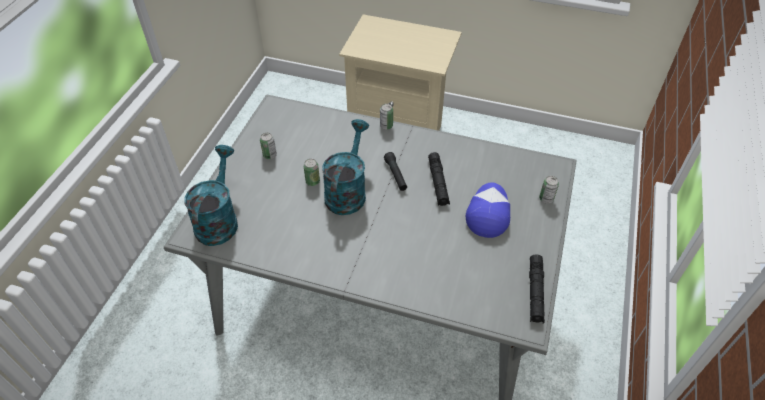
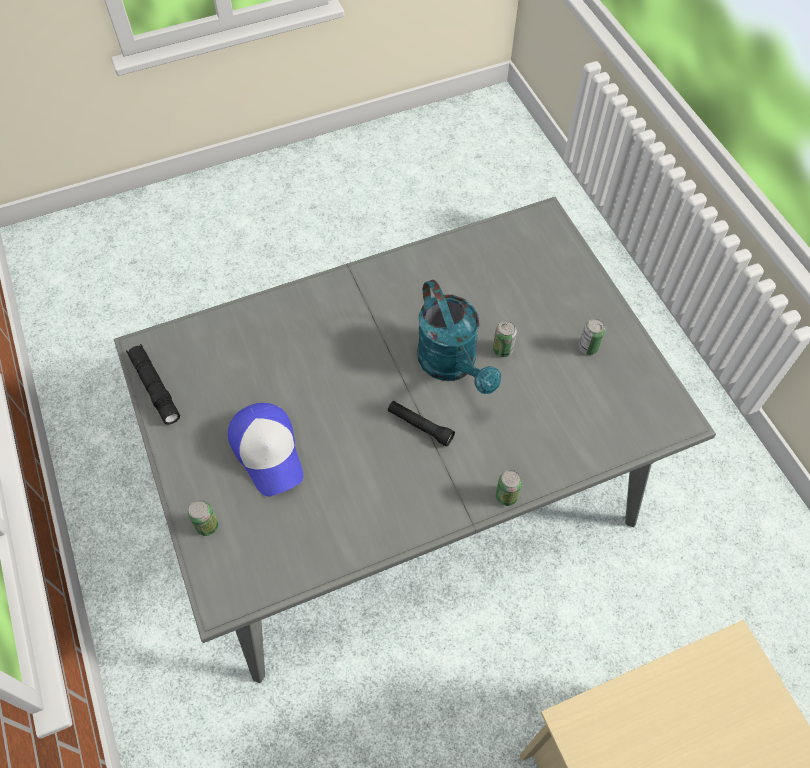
camera: 140 degrees right, 10 degrees up
(218, 220) = (540, 246): turquoise watering can -> none
(438, 183) = (360, 451): black flashlight -> none

